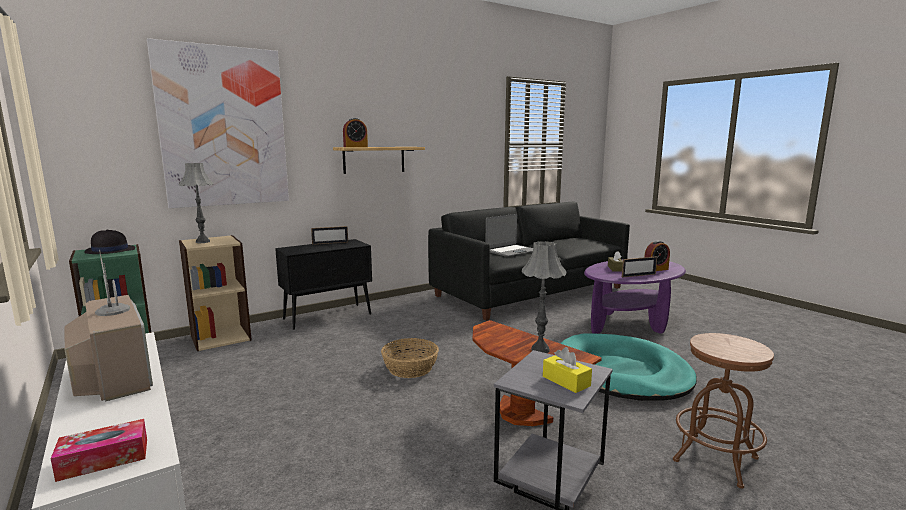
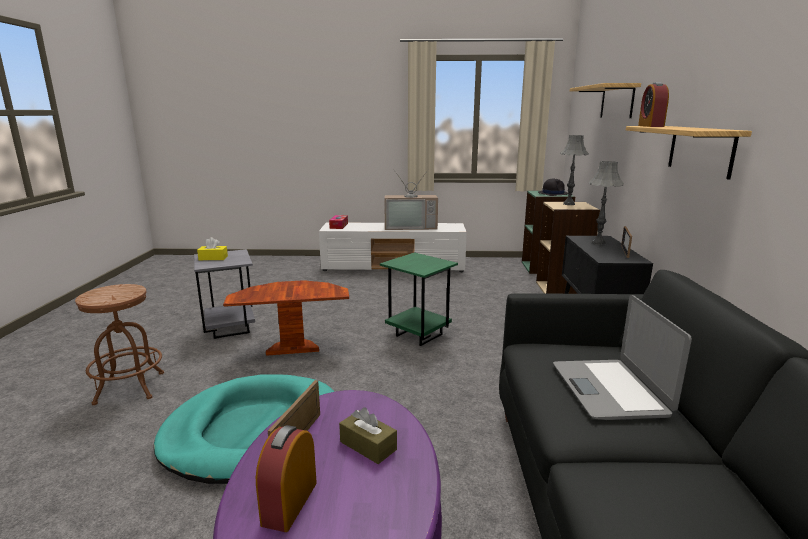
camera: 125 degrees right, 5 degrees up
(223, 127) = (617, 102): picture -> shelf
(410, 368) = (419, 335): basket -> green side table
(540, 350) = (271, 291): grey table lamp -> grey table lamp (598, 243)

